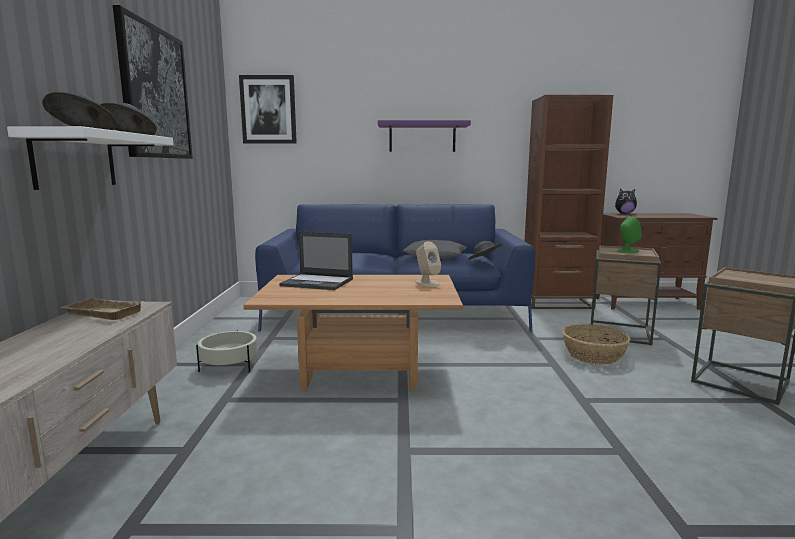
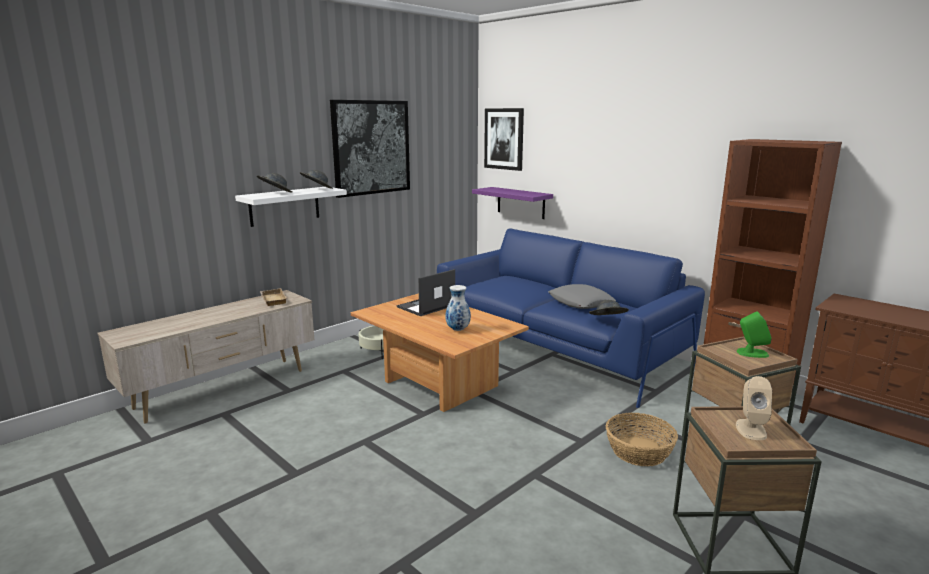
camera: 45 degrees right, 5 degrees up
(318, 282) = (426, 306): laptop -> laptop turned 75 degrees clockwise
(404, 289) = (457, 329): none -> vase
(422, 137) = (627, 173): purple shelf -> purple shelf (520, 202)
(427, 283) = (487, 329): beige speaker -> beige speaker (750, 429)
(624, 214) = (862, 302): plush toy -> none

